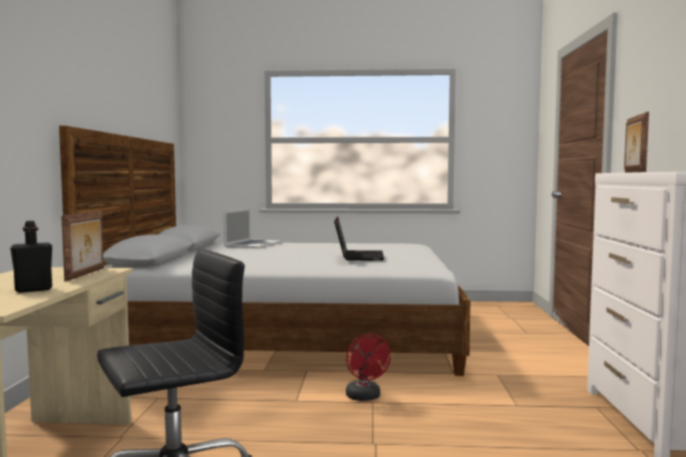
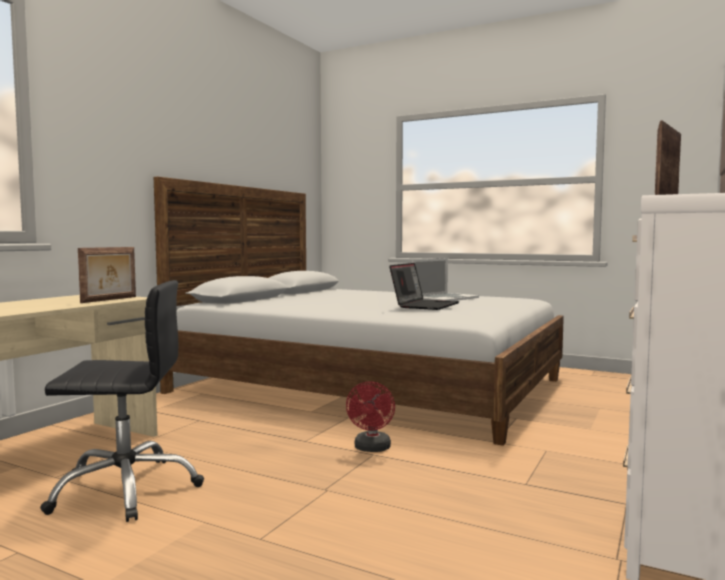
camera: 25 degrees right, 0 degrees up
(33, 290) = (43, 306): black bottle -> none
(252, 244) = (359, 292): laptop -> laptop (445, 298)

